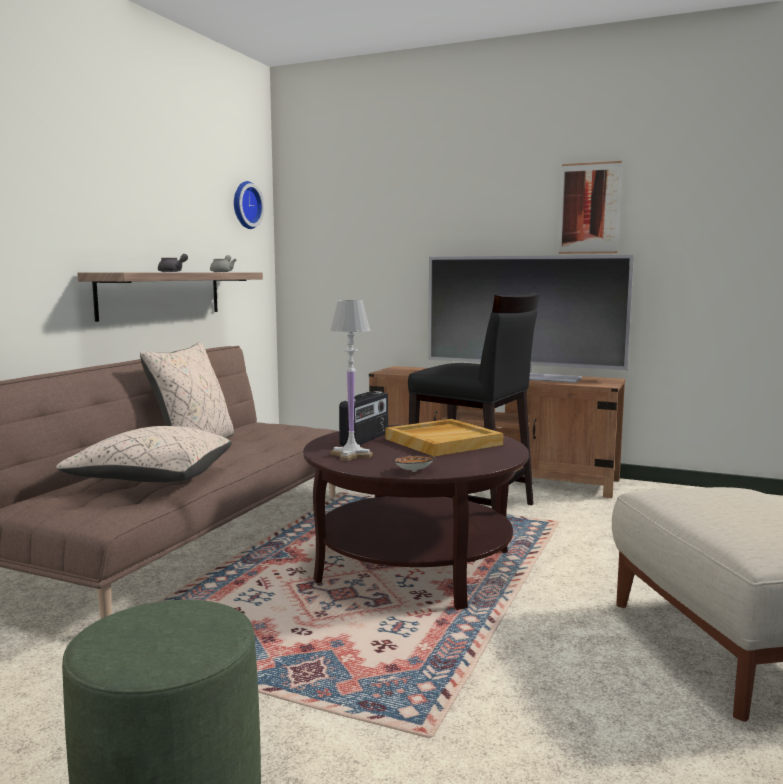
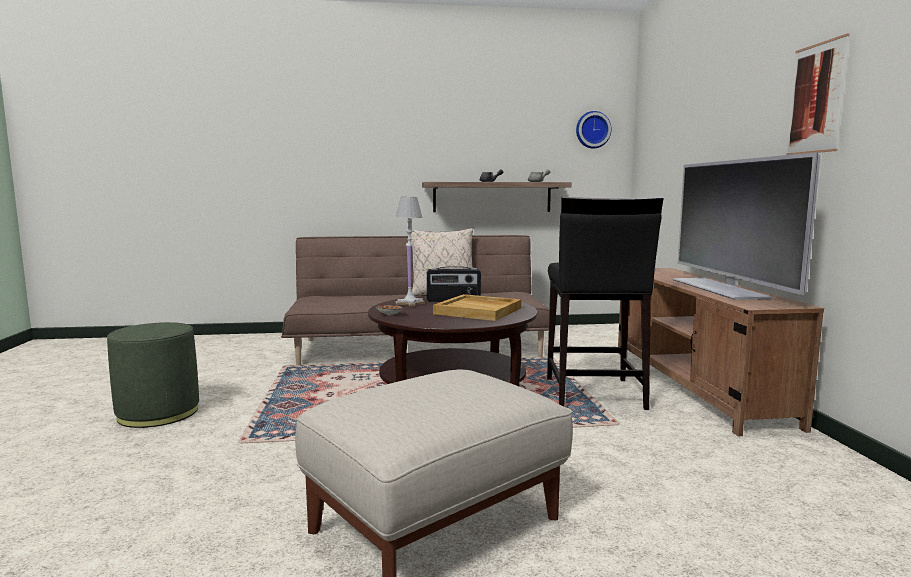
camera: 60 degrees right, 0 degrees up
(151, 479) = (369, 300): beige pillow -> none

